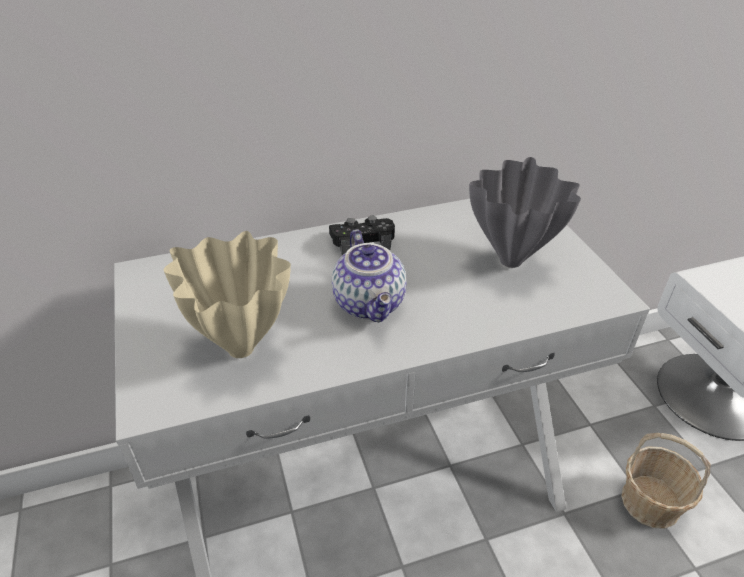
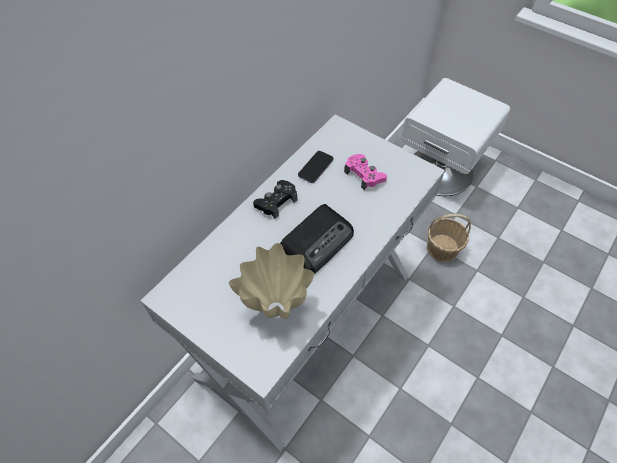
camera: 35 degrees left, 15 degrees up
(371, 304) = (317, 241): teapot -> radio
(448, 228) = (315, 168): none -> phone
(510, 262) = (364, 175): grey vase -> pink game controller

